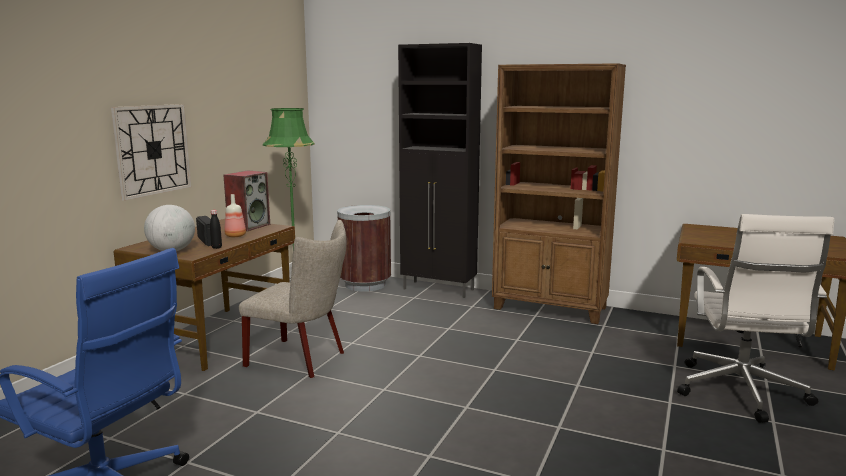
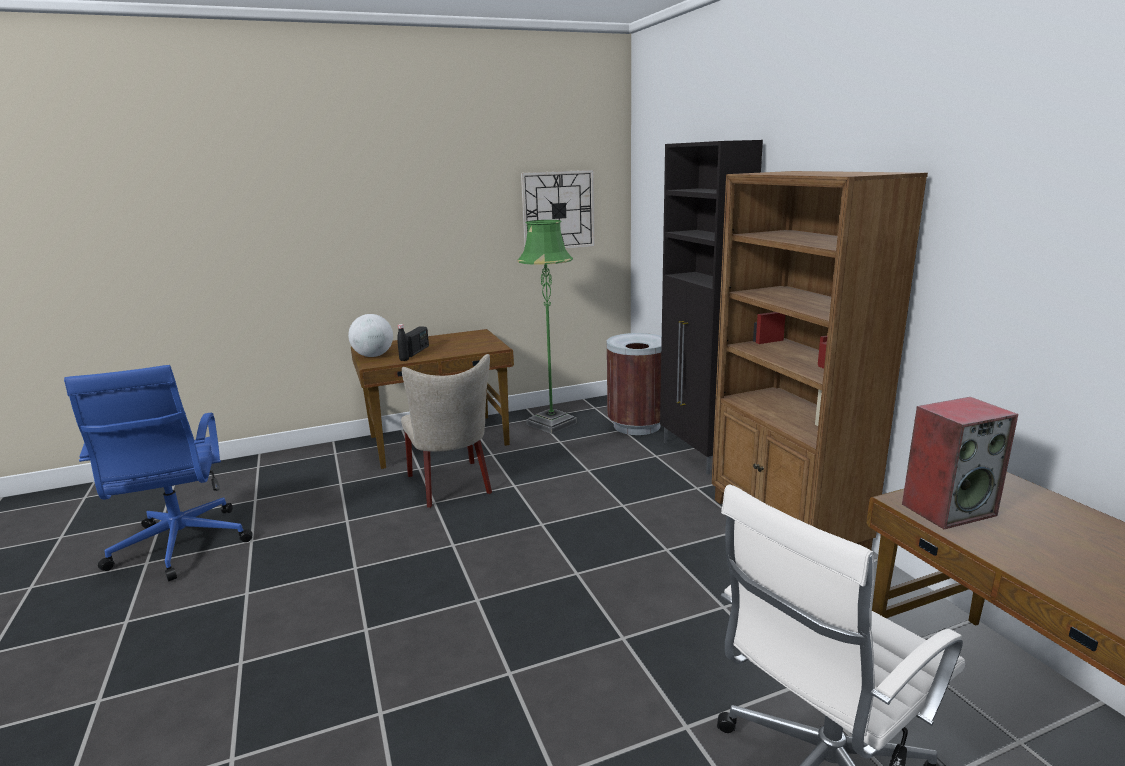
camera: 45 degrees right, 5 degrees up
(152, 150) = (400, 259): wall clock -> wall clock (558, 210)
(235, 236) = (445, 350): bottle -> none
(249, 226) = (479, 341): speaker -> speaker (948, 509)

